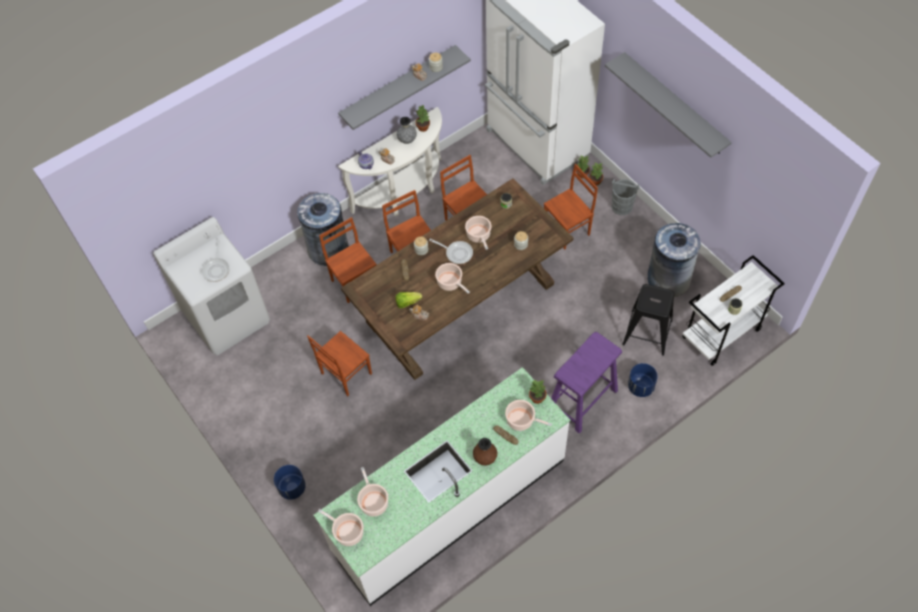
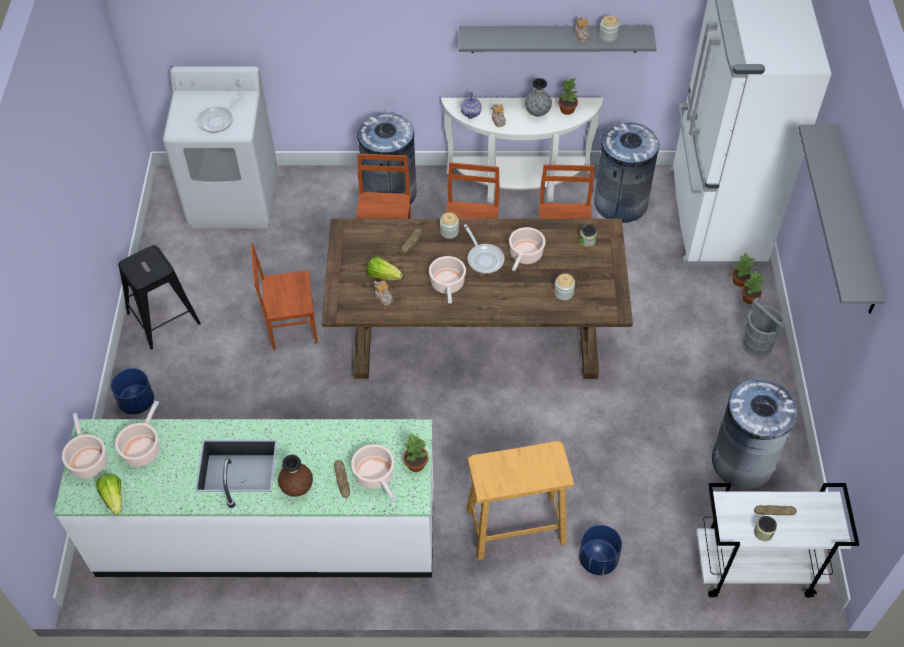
camera: 35 degrees right, 5 degrees down
(384, 541) = (114, 497): none -> lettuce
(475, 168) = (620, 203): none -> grey trash can
(567, 230) = (667, 331): brown chair -> none
(582, 399) = (516, 525): purple stool -> beige stool
(647, 332) = (662, 504): black stool -> black stool (164, 318)

